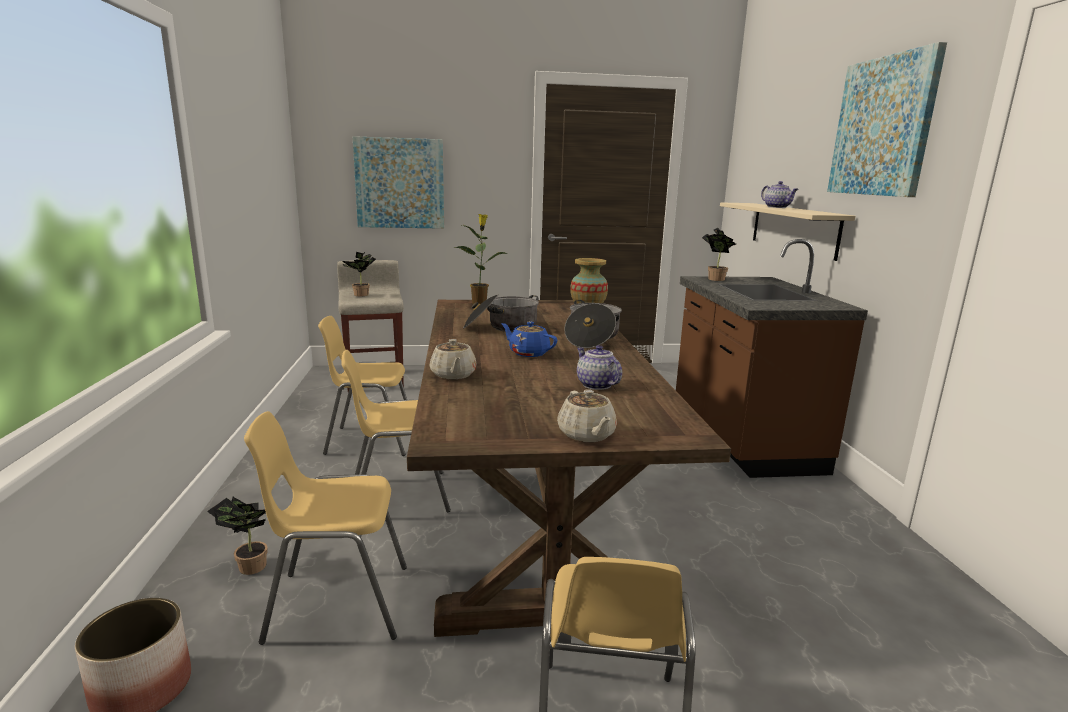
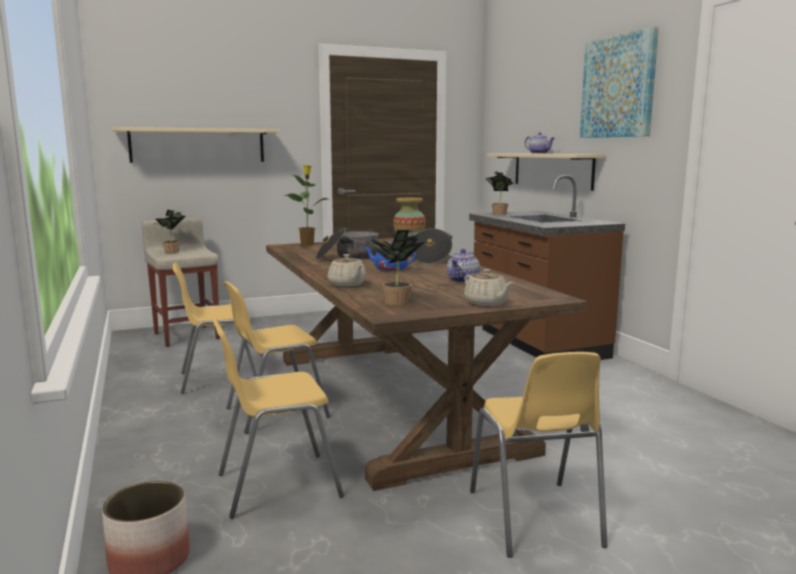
camera: 15 degrees left, 5 degrees down
(248, 566) = (176, 475): potted plant -> potted plant (393, 303)
(400, 183) = (198, 145): picture -> beige shelf
(595, 385) = (463, 281): teapot -> teapot turned 105 degrees counterclockwise

